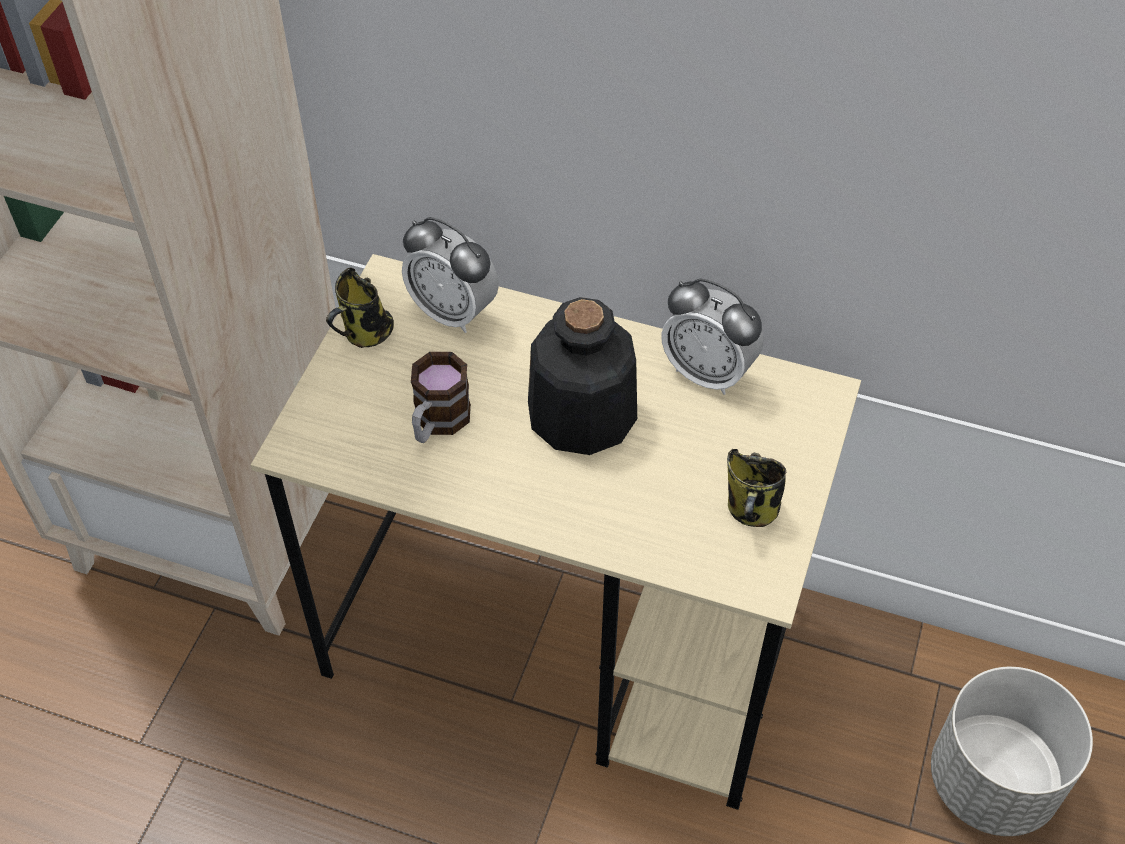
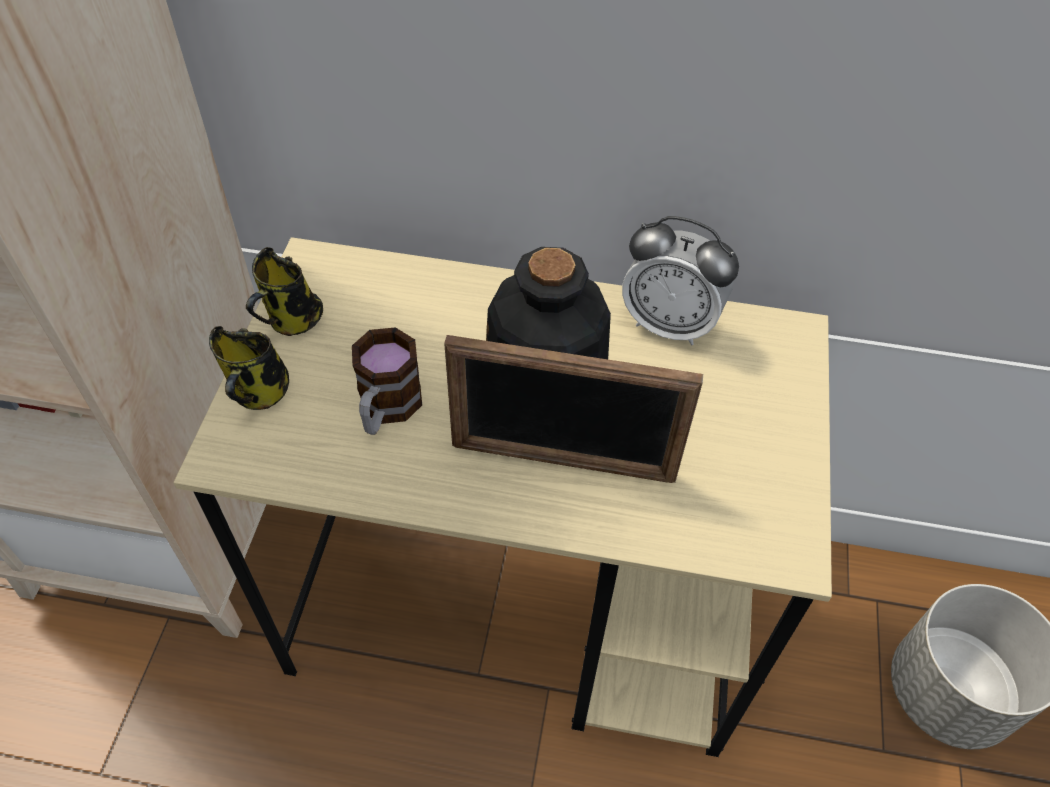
camera: 10 degrees left, 0 degrees up
(453, 312) = (386, 288): alarm clock -> none
(584, 485) = (562, 461): none -> picture frame
(752, 510) = (753, 469): mug -> mug (259, 393)

